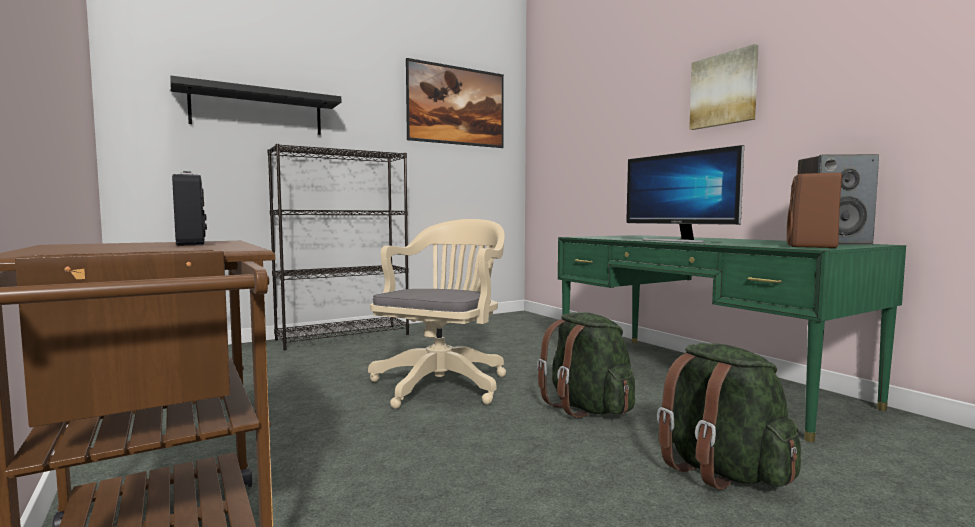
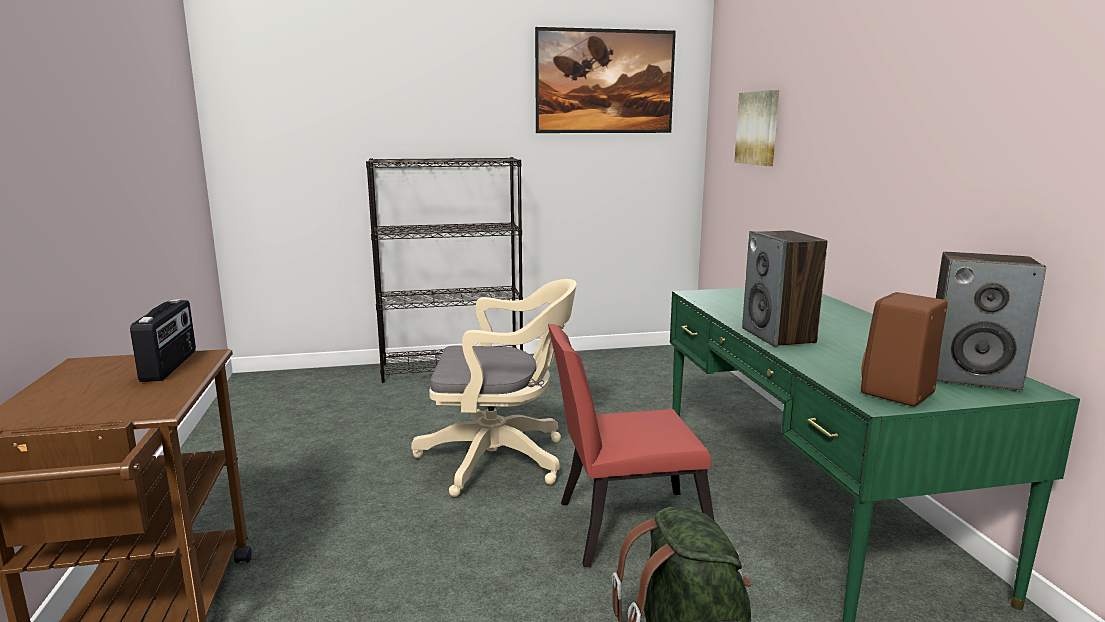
camera: 20 degrees right, 10 degrees up
(257, 112) = (358, 115): black shelf -> none
(443, 383) = (501, 459): beige office chair -> beige office chair turned 45 degrees clockwise
(587, 408) = (623, 527): green backpack -> red chair
(678, 241) = (779, 336): monitor -> speaker
(723, 90) = (911, 105): picture -> picture (758, 128)

